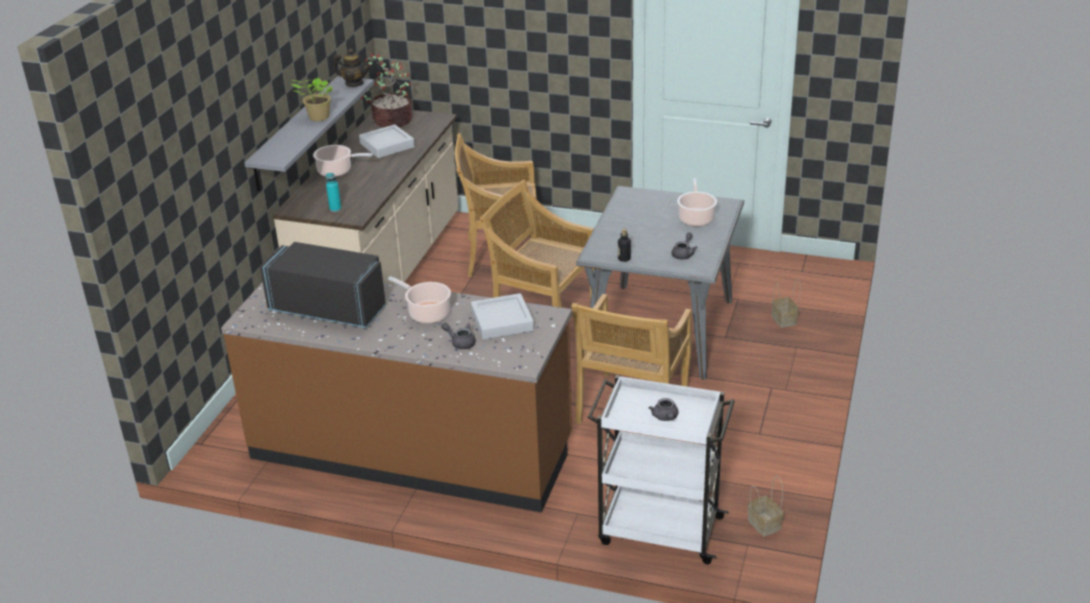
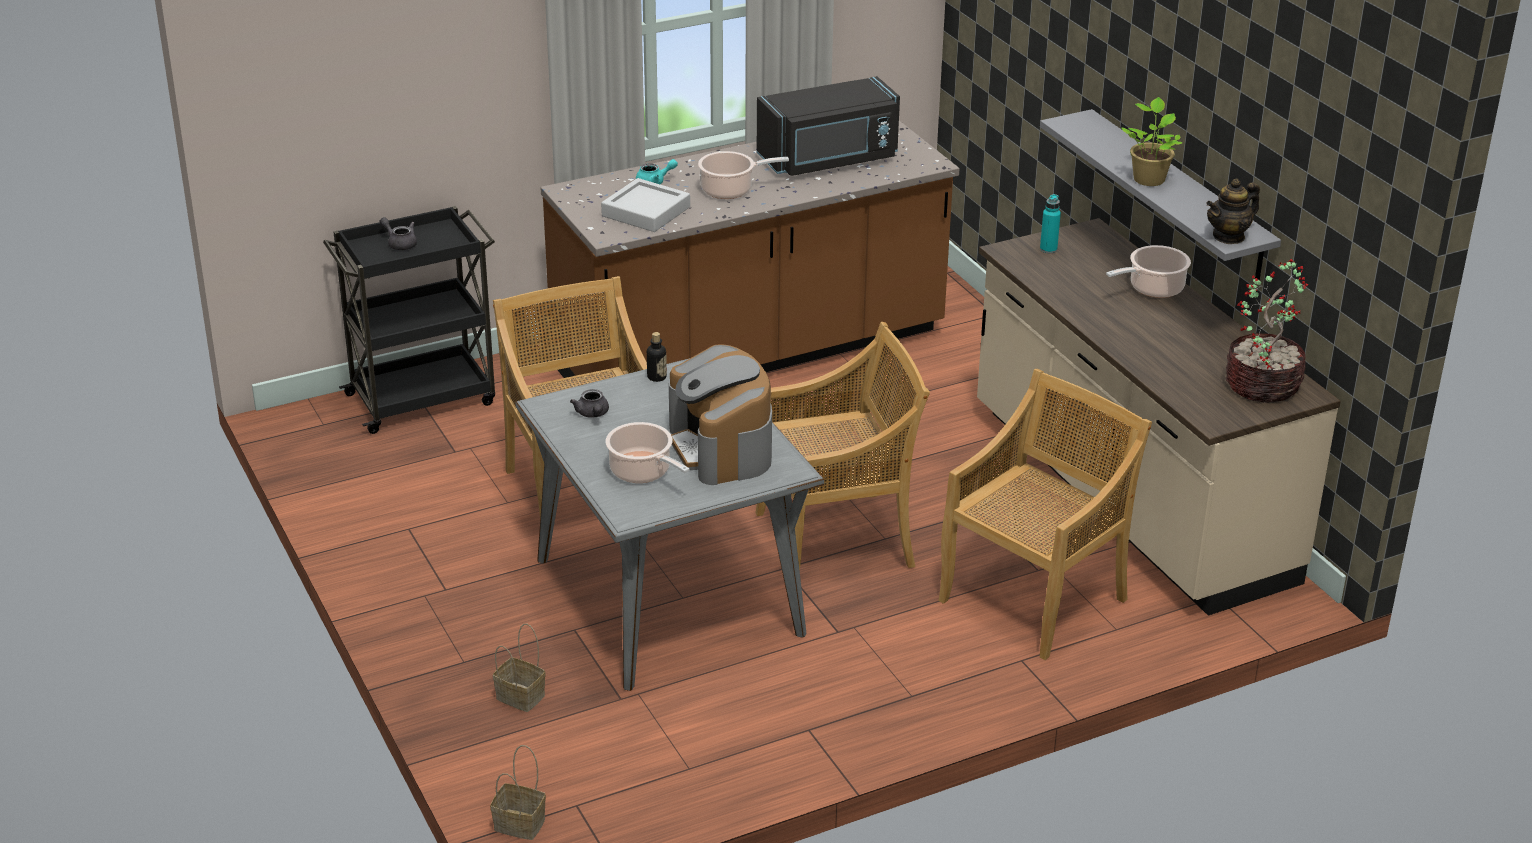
camera: 135 degrees right, 0 degrees up
(387, 145) = (1180, 347): grey tray -> none
(460, 342) = (654, 182): grey teapot -> turquoise teapot
(643, 213) = (722, 448): none -> coffee machine
(658, 530) = (423, 398): white cart -> black cart
(763, 524) = (323, 446): basket -> basket (521, 824)

